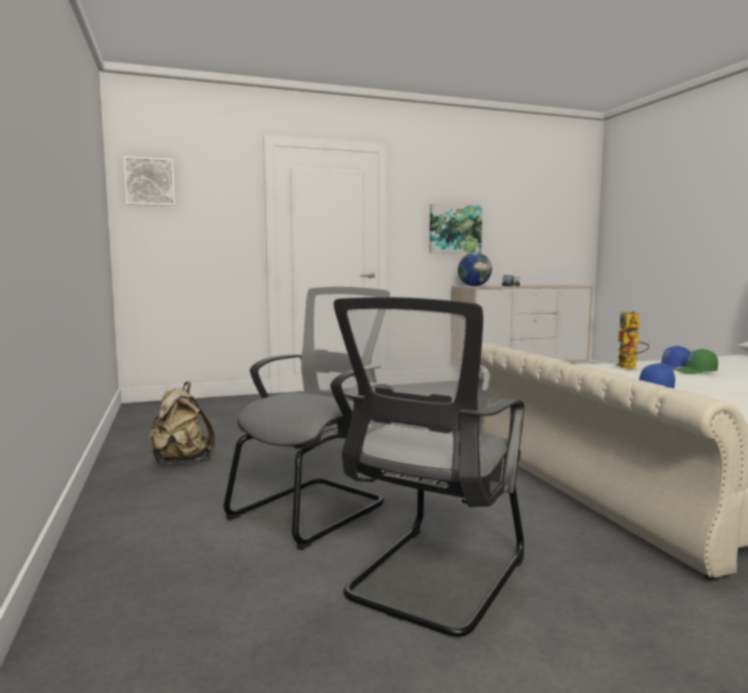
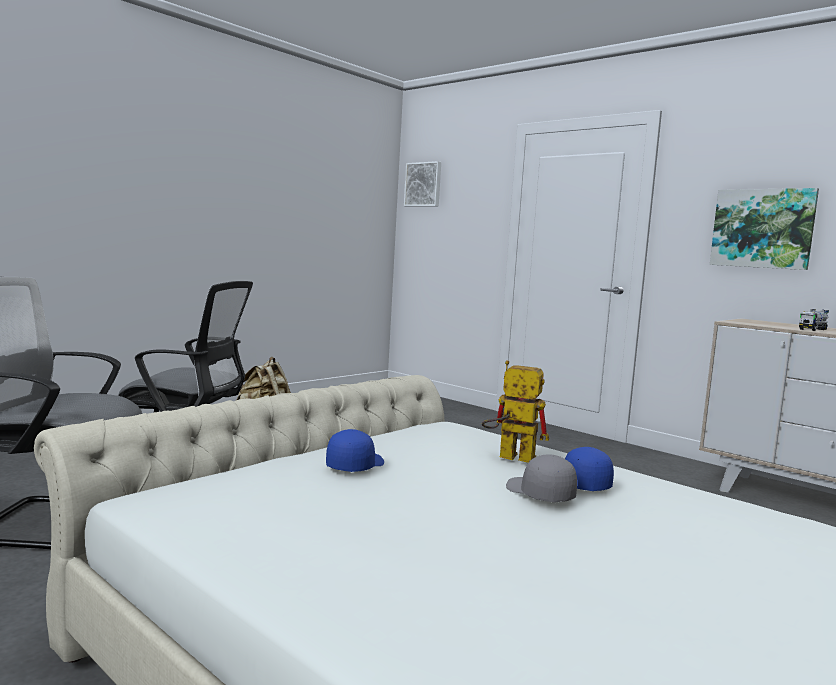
camera: 60 degrees right, 0 degrees up
(474, 286) = (755, 321): globe -> none
(630, 367) = (508, 457): toy robot -> toy robot turned 45 degrees clockwise
(695, 372) = (538, 494): green cap -> grey cap

